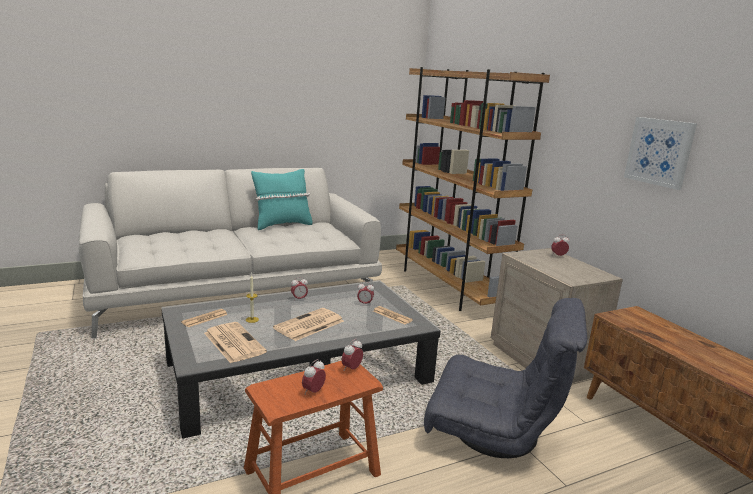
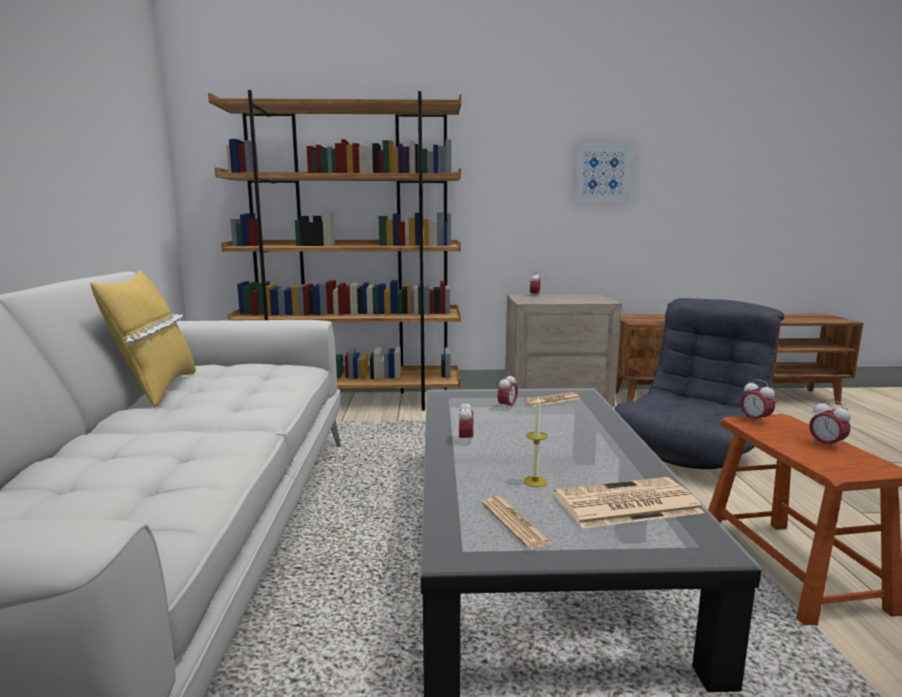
camera: 65 degrees left, 5 degrees down
(282, 225) = (156, 389): turquoise pillow -> yellow pillow
(308, 325) = (569, 445): newspaper -> none

